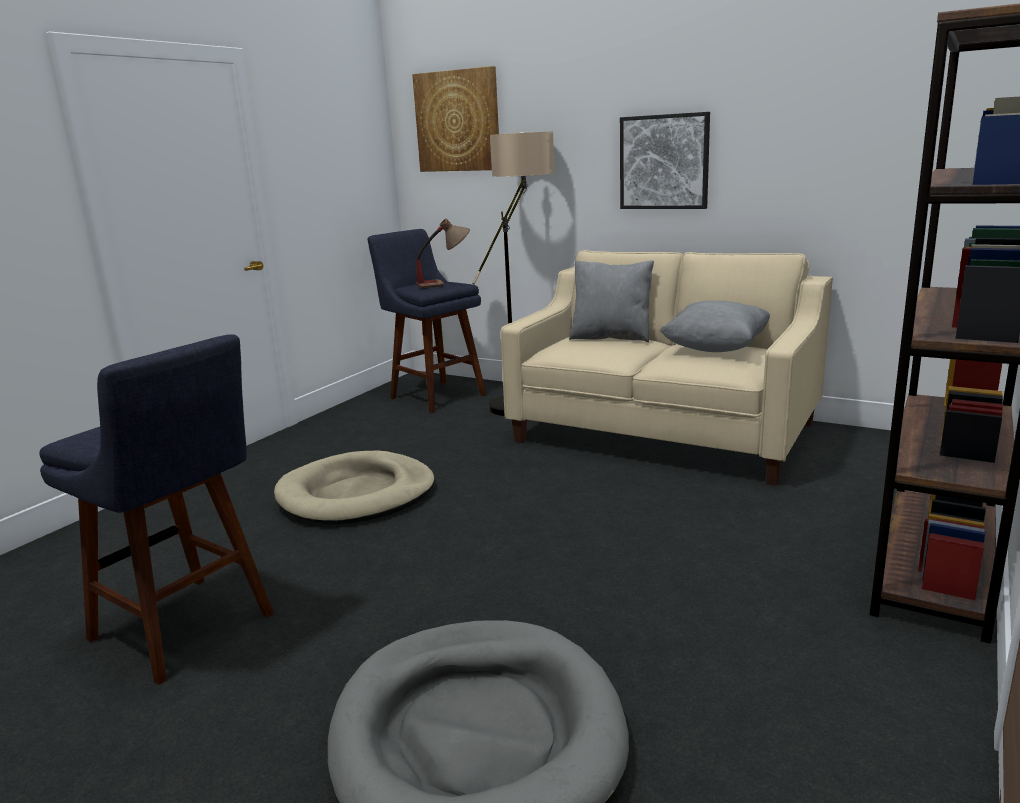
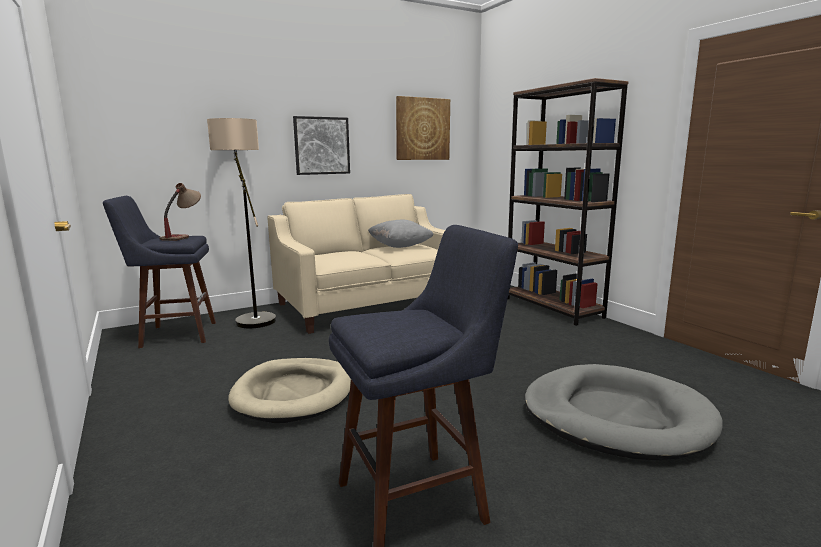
camera: 60 degrees left, 5 degrees down
(457, 121) = (148, 106): picture -> picture (422, 129)
(611, 337) = (333, 253): grey pillow -> none

